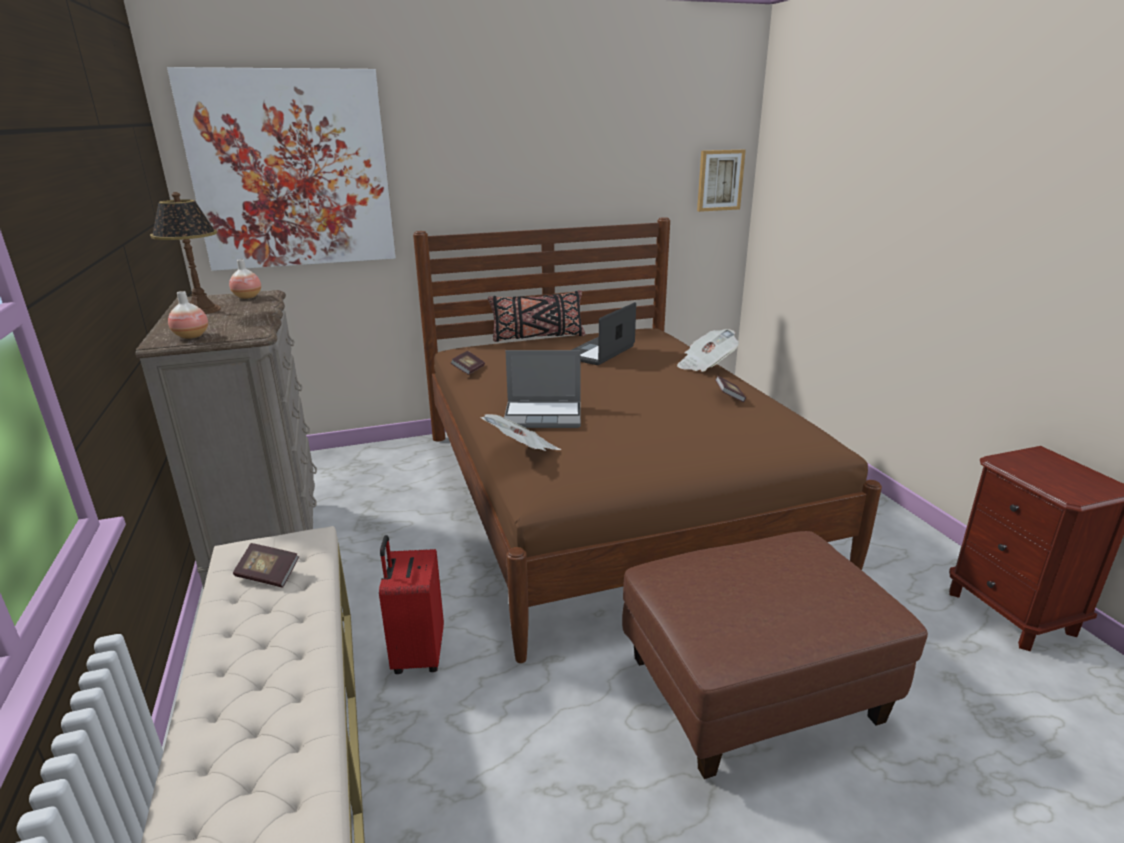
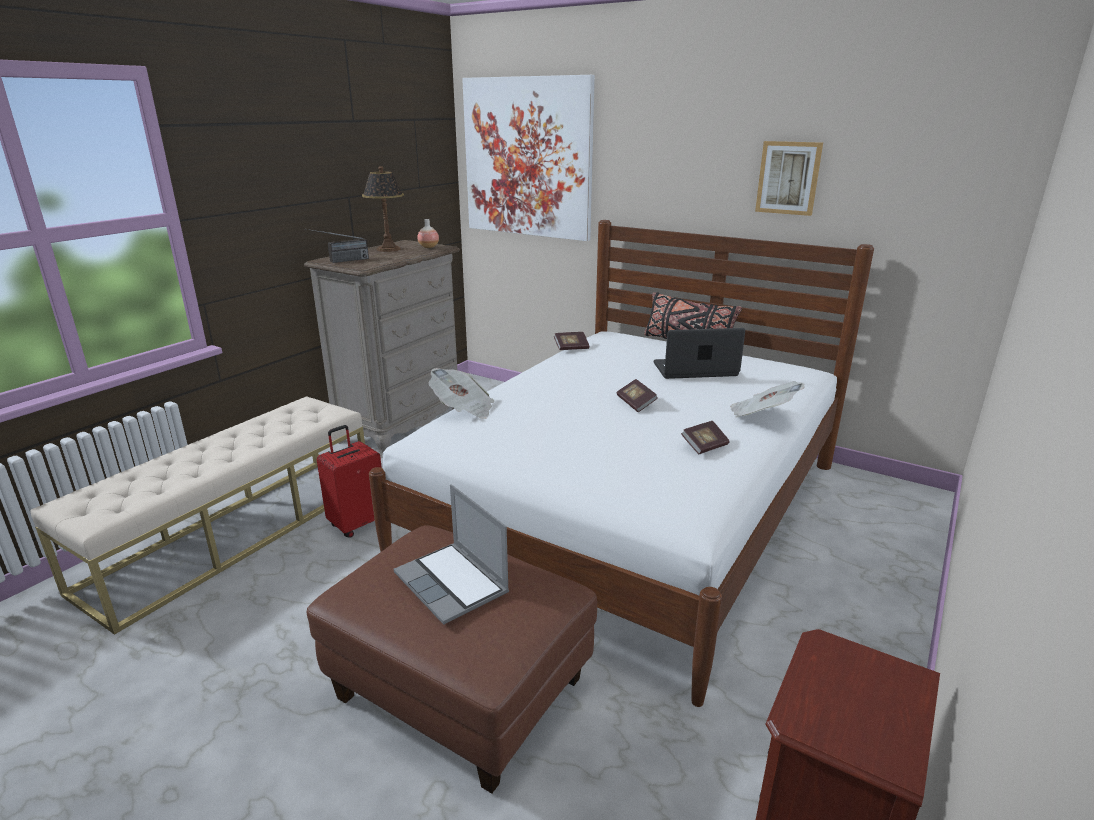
camera: 50 degrees right, 0 degrees up
(191, 336) = (340, 261): vase -> radio
(268, 575) = (289, 419): book -> book (636, 403)
(544, 416) = (531, 395): laptop -> laptop (453, 584)
(607, 497) = (631, 510): brown bed -> white bed
(720, 180) = (972, 209): picture -> picture (788, 178)

